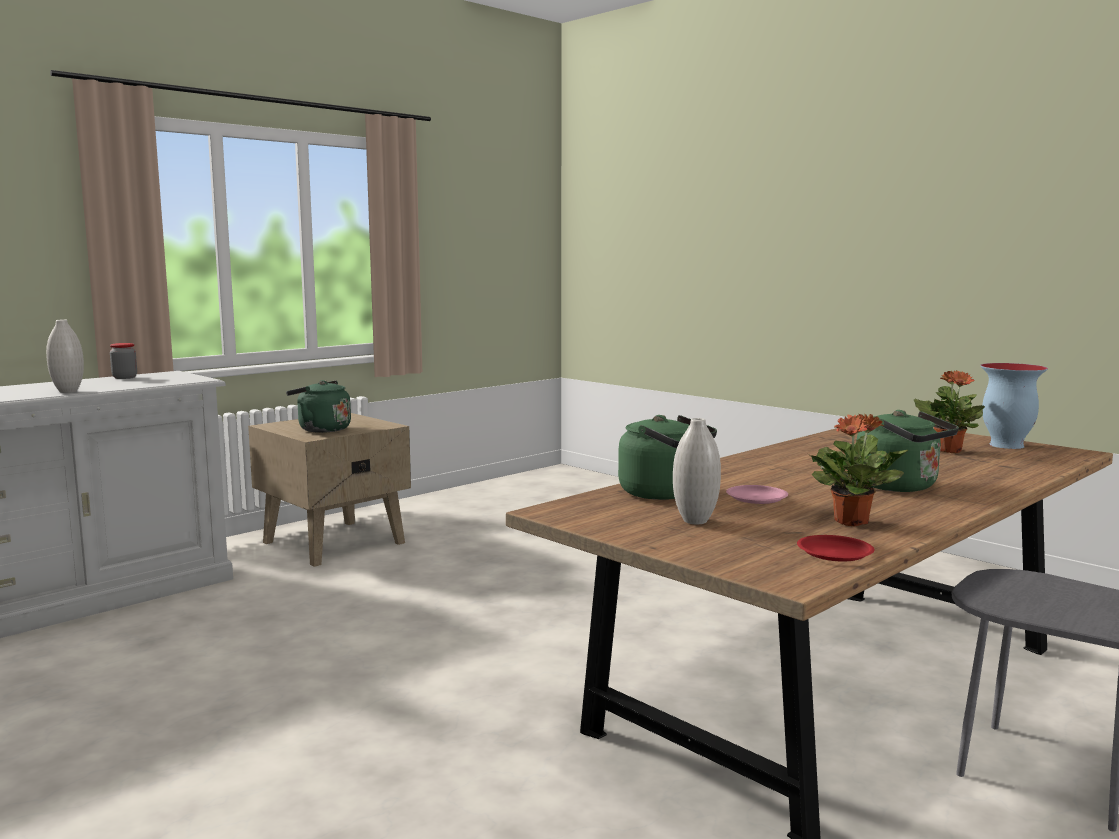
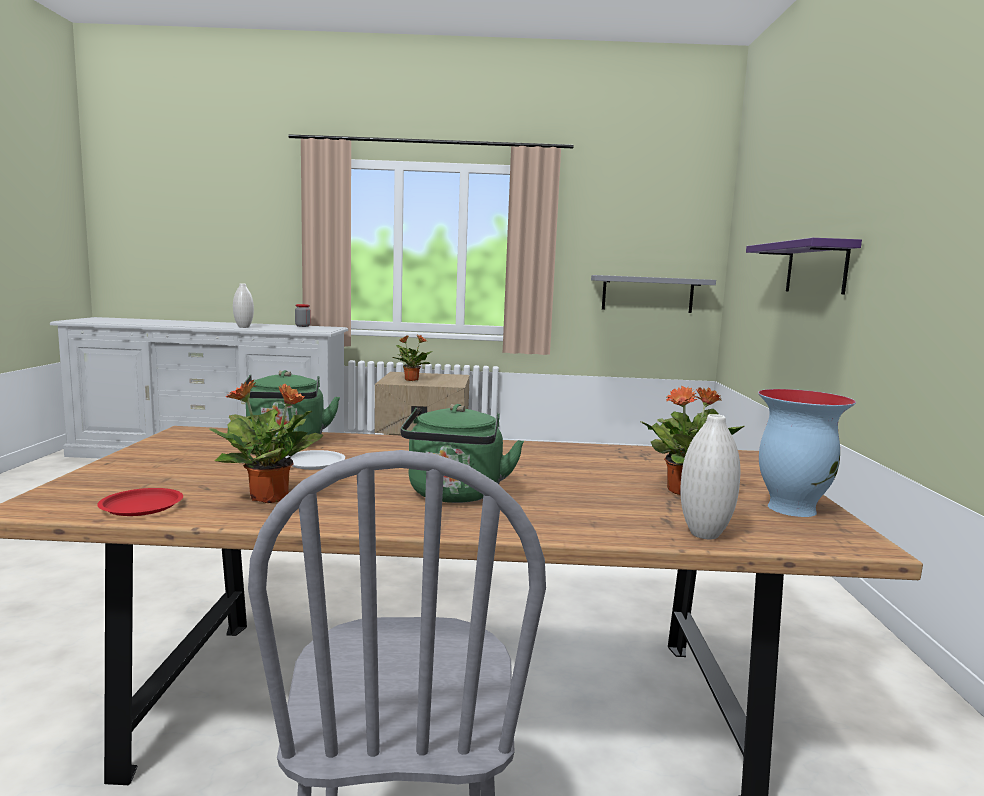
camera: 45 degrees right, 0 degrees up
(321, 429) = (411, 380): green kettle -> potted plant
(501, 290) = (647, 294): none -> grey shelf
(695, 521) = (205, 461): white vase -> white vase (704, 534)
(742, 261) = (816, 268): none -> purple shelf
(756, 498) = (313, 463): pink plate -> white plate

